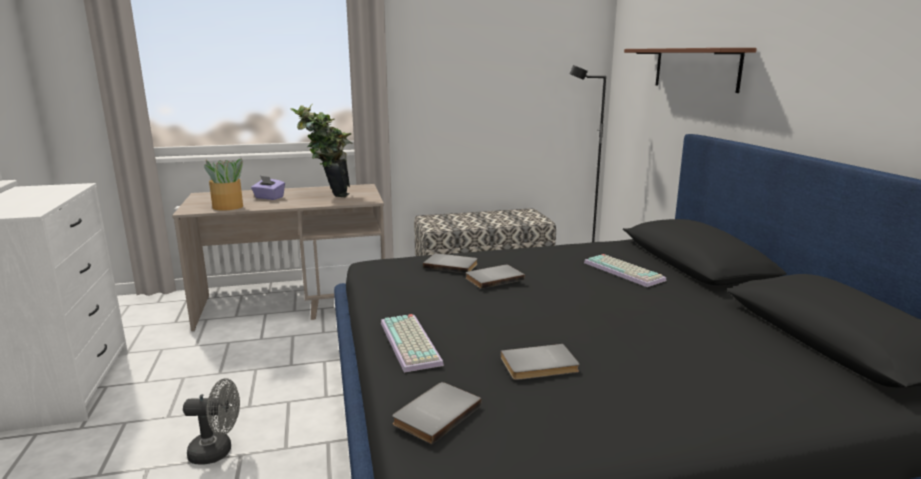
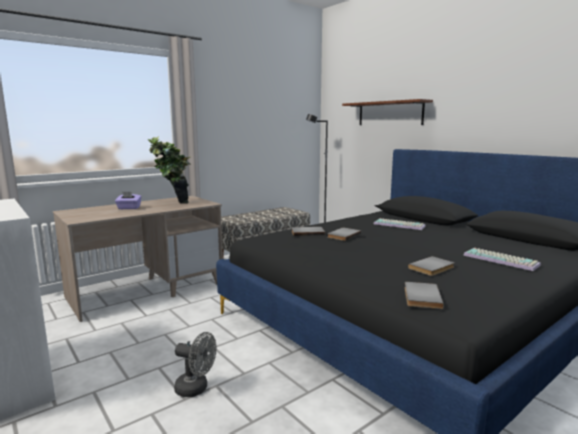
camera: 25 degrees left, 5 degrees down
(217, 452) = (196, 389): grey fan -> grey fan turned 45 degrees clockwise
(228, 207) = (107, 215): potted plant -> none
(412, 343) = (351, 270): keyboard -> keyboard (501, 260)

